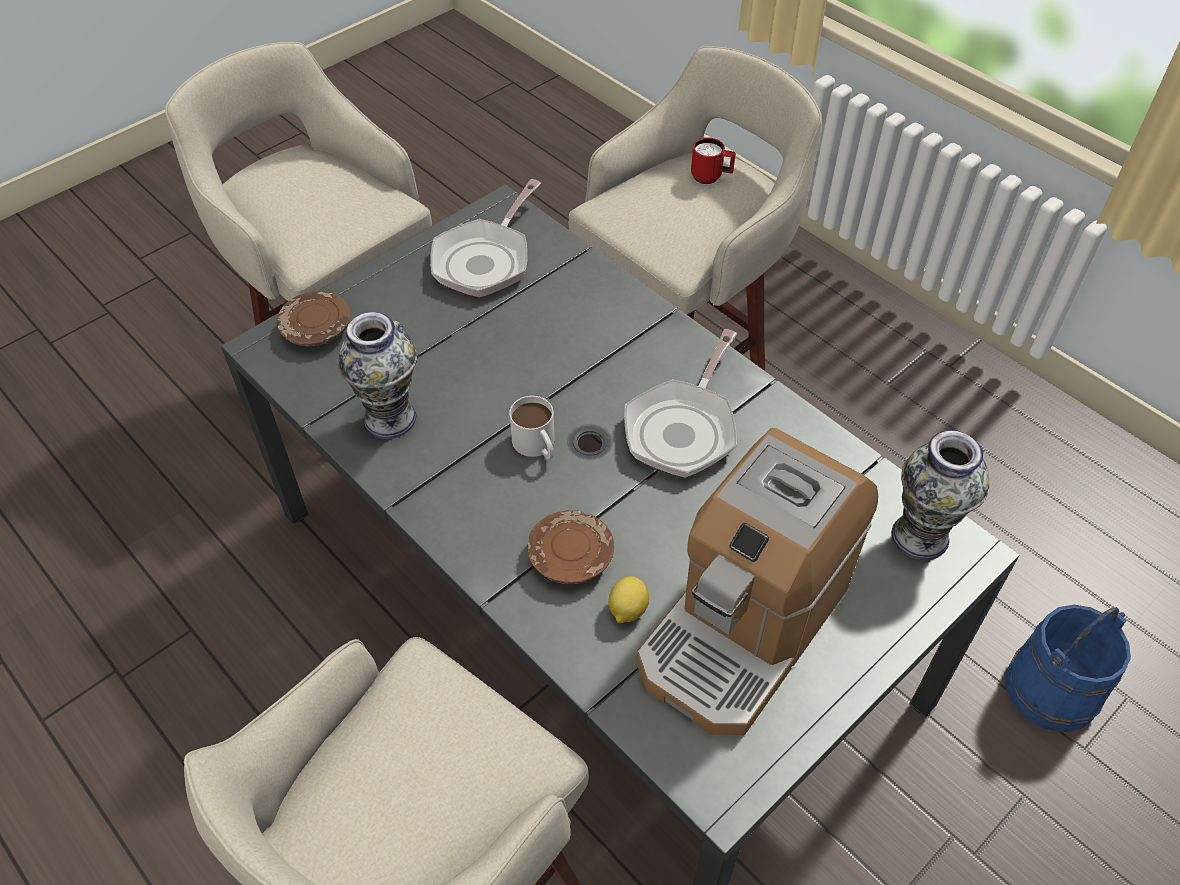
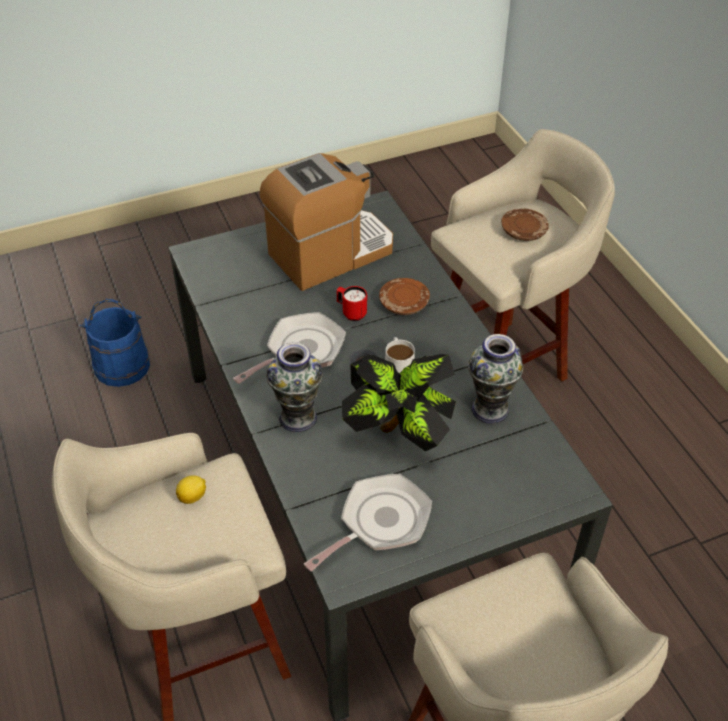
camera: 160 degrees left, 5 degrees down
(317, 329) = (534, 496): brown plate -> brown plate (523, 231)
(500, 355) = (399, 434): none -> potted plant
(627, 610) = (385, 274): lemon -> lemon (193, 497)
(711, 177) = (143, 544): red mug -> red mug (351, 313)
(919, 535) = (211, 265): vase -> vase (298, 418)

